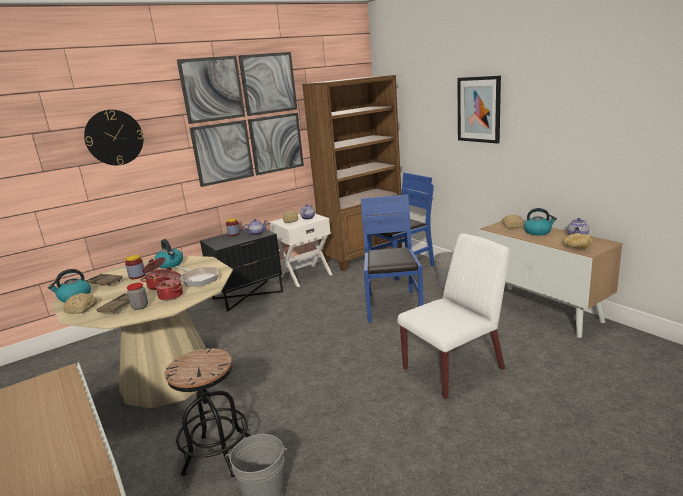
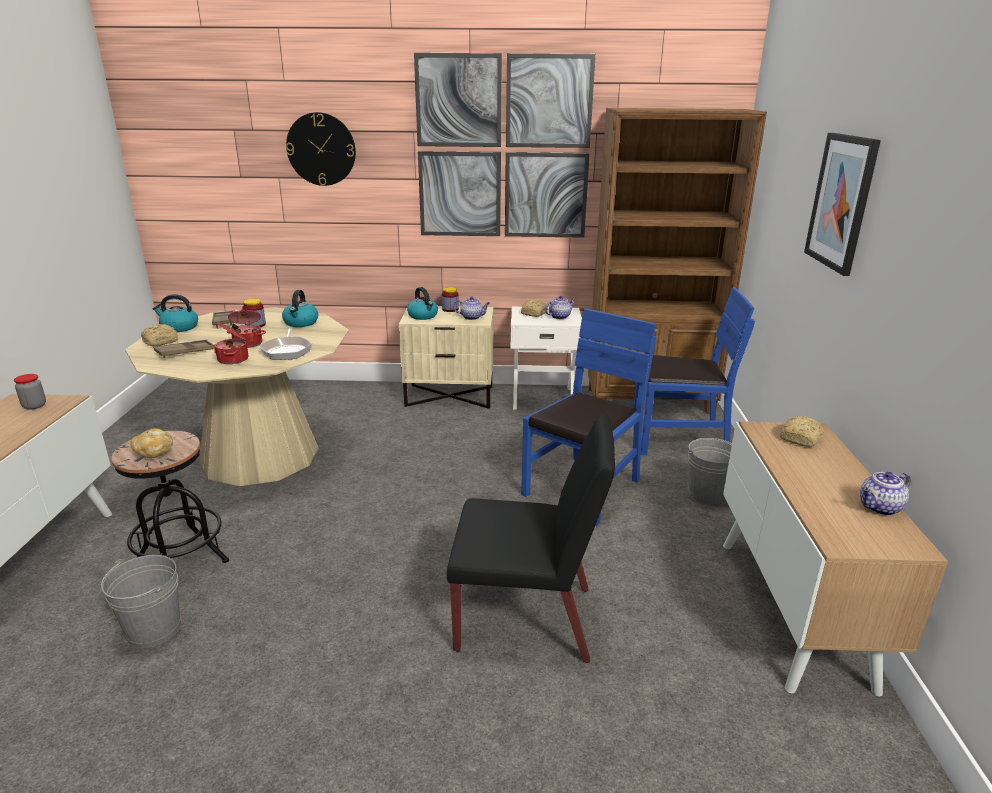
camera: 35 degrees right, 5 degrees up
(140, 307) = (193, 360): jar -> jar (34, 406)
(248, 295) = (450, 396): black nightstand -> beige nightstand
(454, 369) = (527, 618): white chair -> black chair
(538, 232) = (823, 468): kettle -> kettle (423, 316)
(576, 247) = (834, 525): bread -> bread (154, 452)

